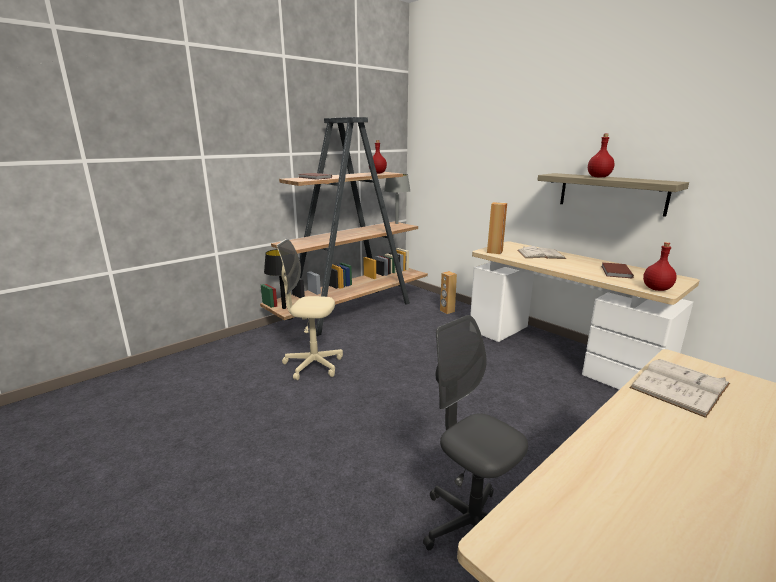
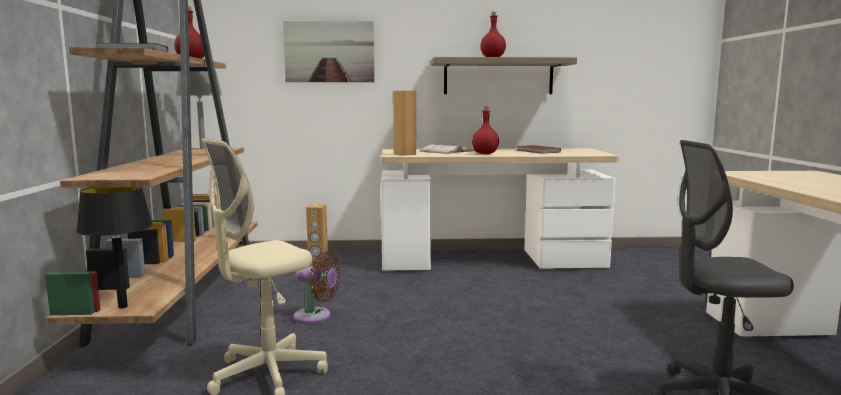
camera: 50 degrees left, 10 degrees down
(383, 345) = (316, 317): none -> brown fan
(483, 163) = (329, 52): none -> picture
(656, 289) = (593, 154): red bottle -> red bottle (484, 154)
(680, 386) = (779, 179): white book -> none

